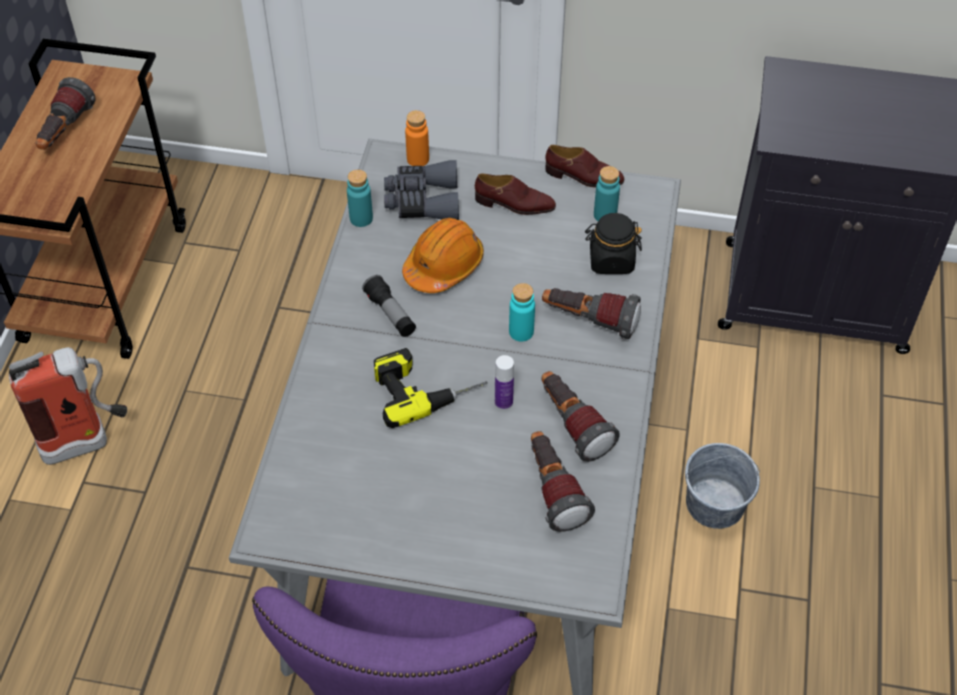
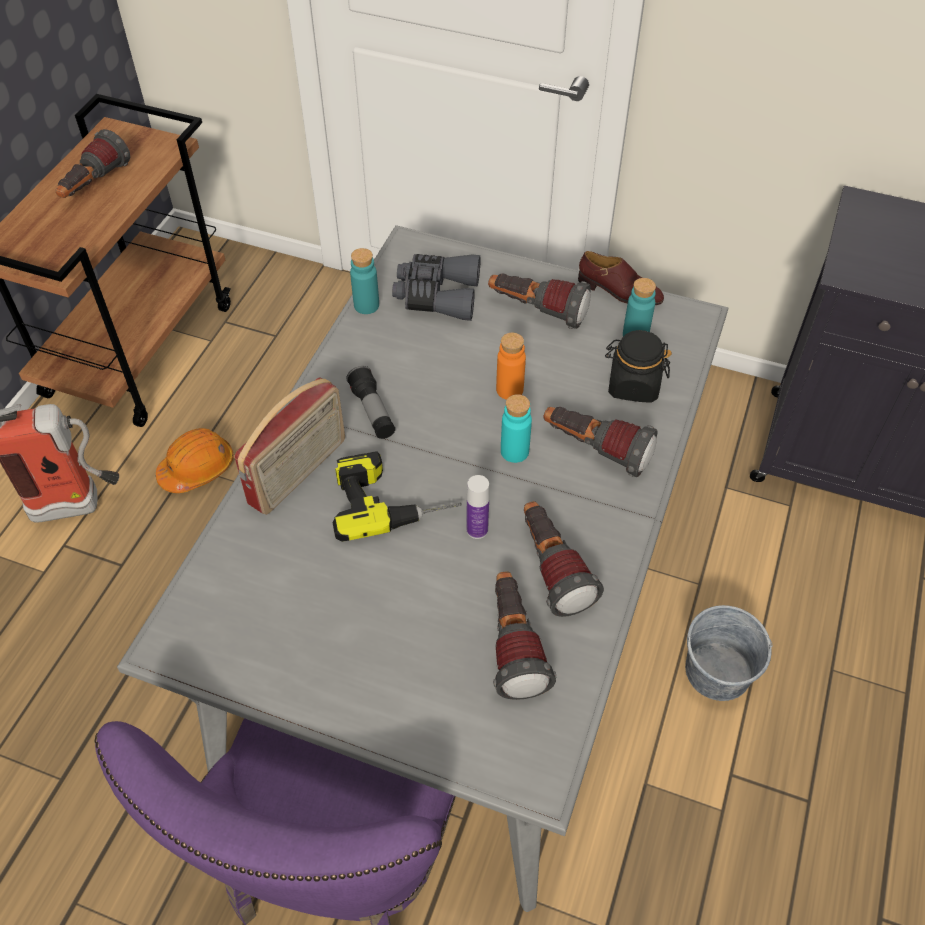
camera: 10 degrees right, 0 degrees up
(340, 376) = (299, 473): none -> radio
(418, 159) = (442, 252): orange bottle -> orange bottle (509, 390)
(443, 265) = (444, 367): orange hard hat -> orange hard hat (197, 468)
(514, 204) = (536, 311): brown shoe -> flashlight

